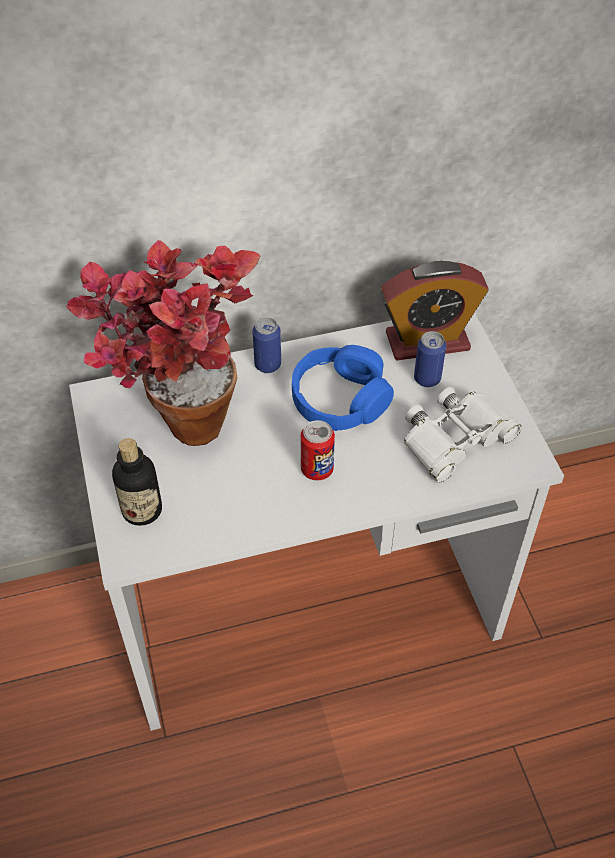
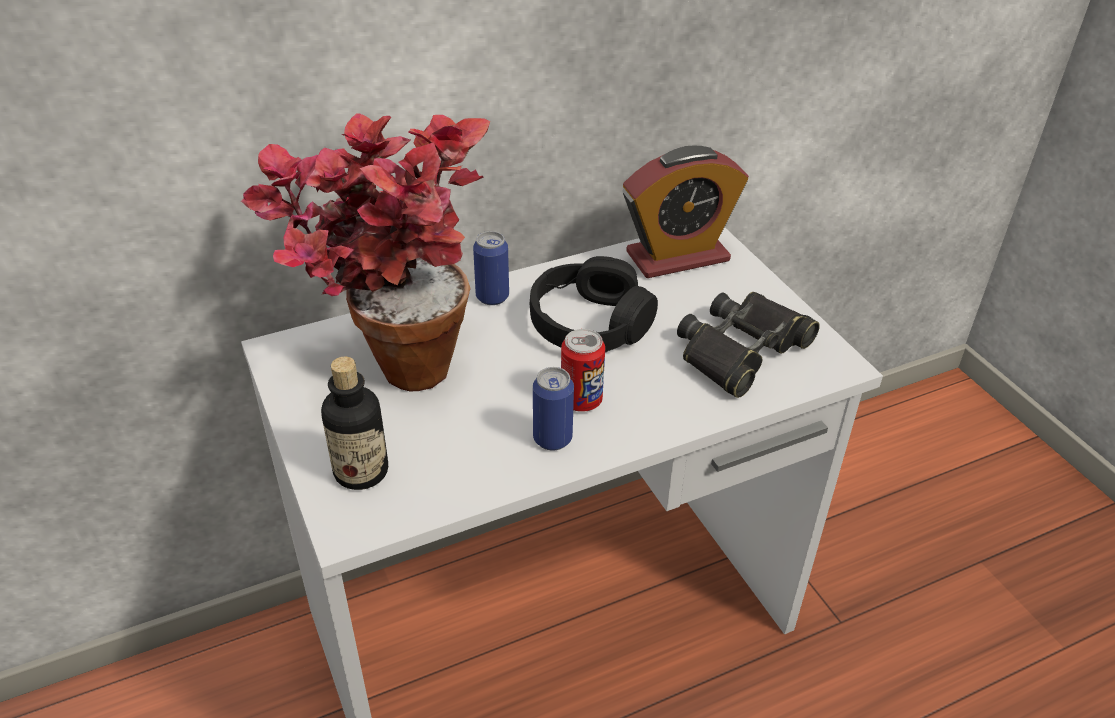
camera: 10 degrees left, 10 degrees down
(340, 399) = (590, 323): blue headphones -> black headphones
(427, 379) = (688, 293): can -> can (552, 439)
(455, 439) = (742, 350): white binoculars -> black binoculars

